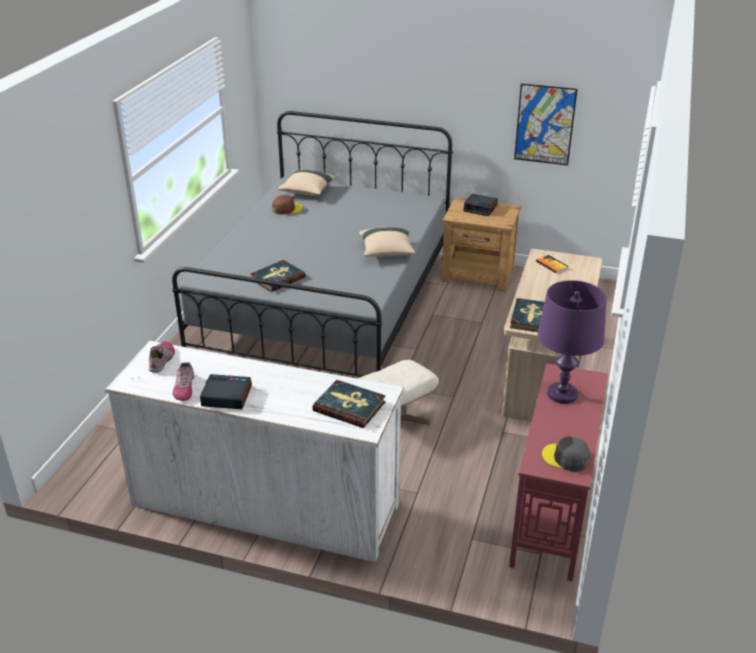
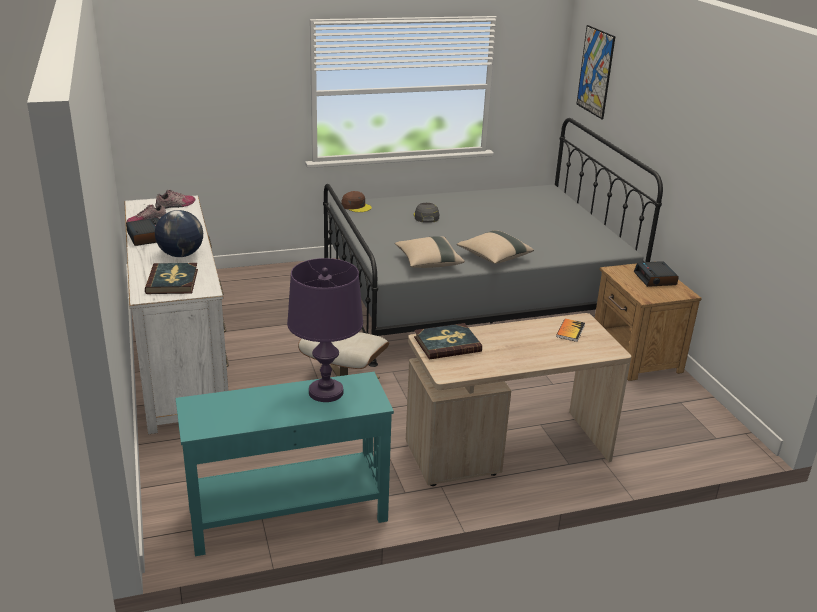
camera: 55 degrees right, 5 degrees down
(277, 278) = (386, 229): book -> none
(287, 209) = (501, 201): brown cap -> brown cap (356, 206)
(293, 387) = (181, 255): none -> globe
(307, 191) = (544, 199): beige pillow -> beige pillow (428, 263)
(544, 124) = (740, 203): picture -> picture (595, 72)
(551, 512) = (287, 515): red console table -> turquoise console table
(566, 458) = (218, 418): grey cap -> grey cap (426, 216)

